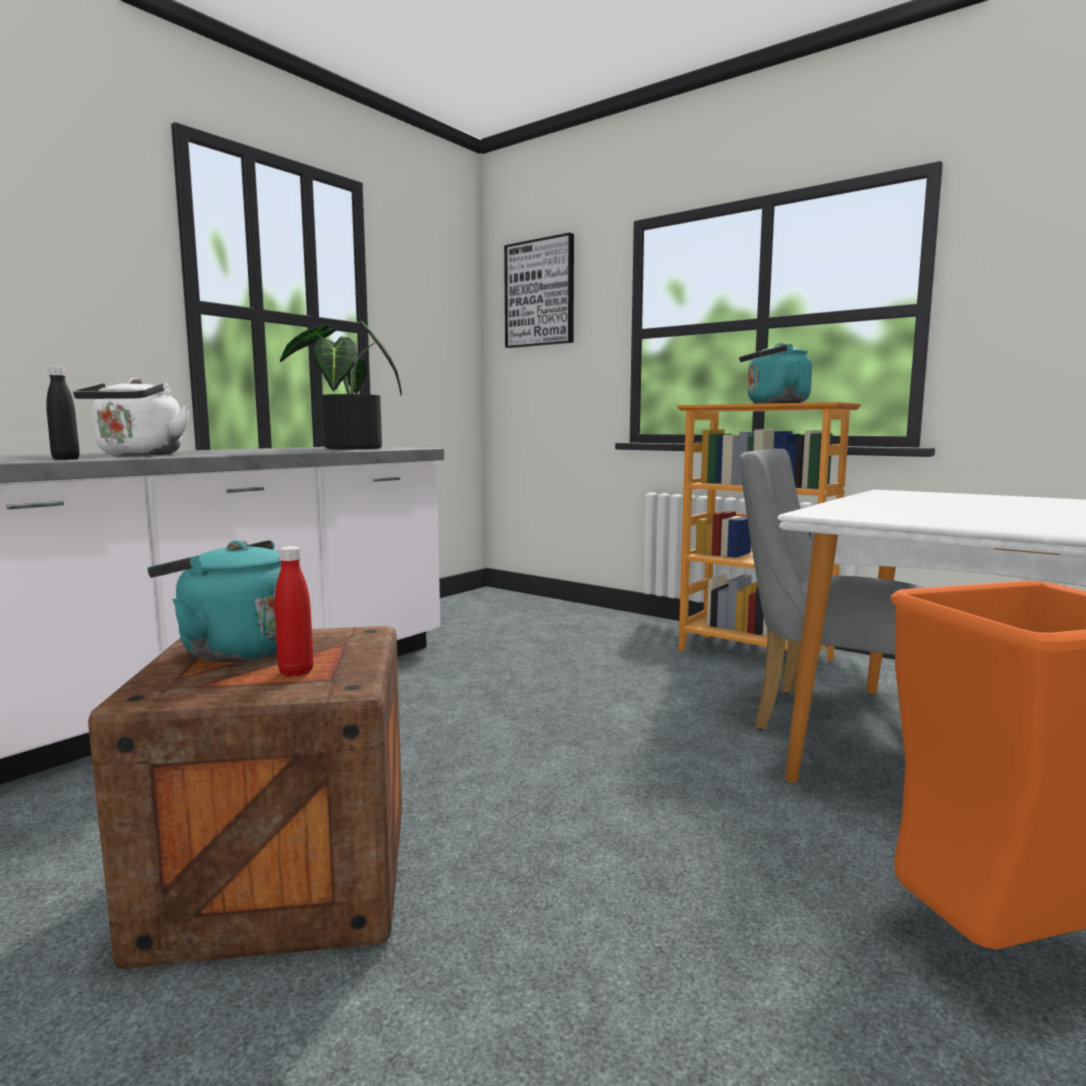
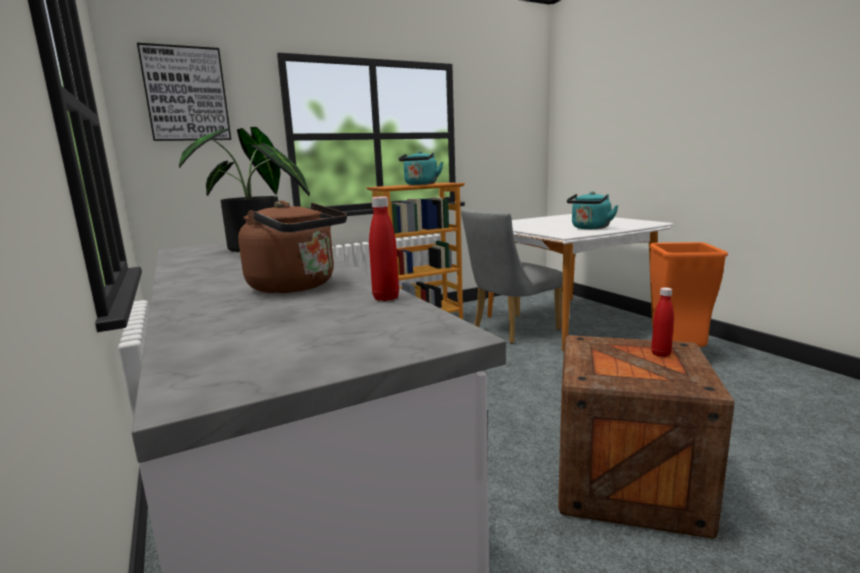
camera: 65 degrees left, 5 degrees up
(66, 459) = (386, 298): black bottle -> red bottle
(138, 455) = (297, 286): white kettle -> brown kettle
(235, 650) = (616, 368): turquoise kettle -> turquoise kettle (589, 228)

